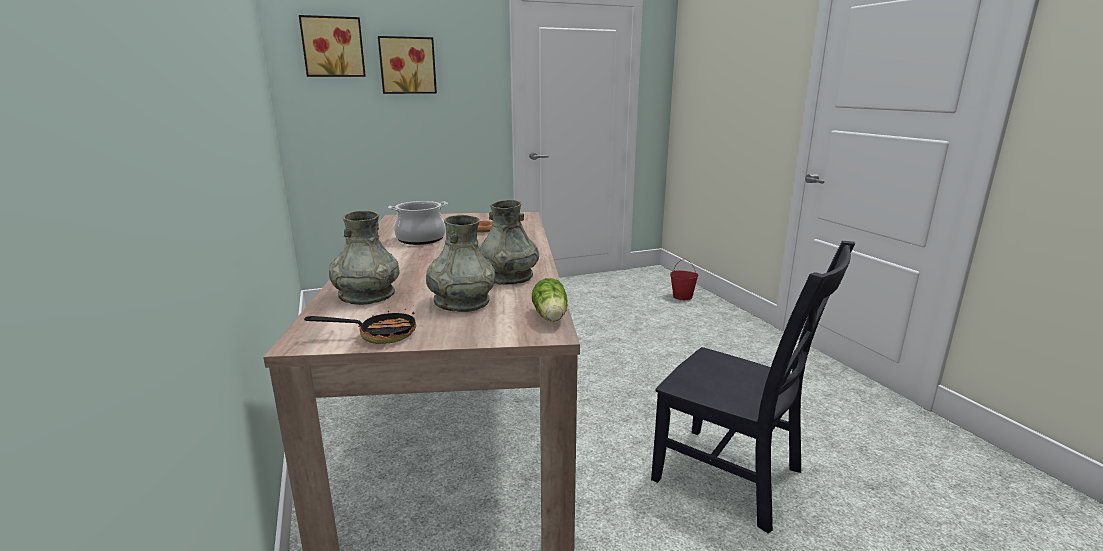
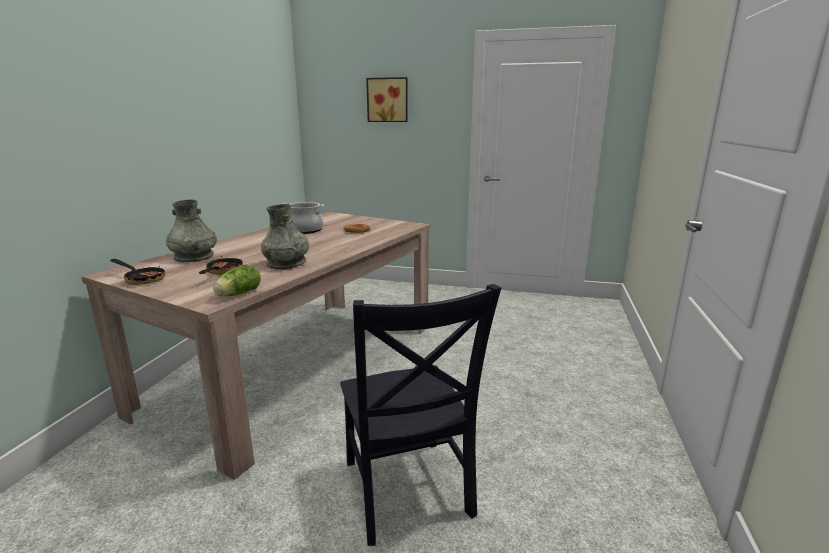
camera: 35 degrees right, 0 degrees up
(333, 47) = (337, 87): picture -> none
(461, 301) = (222, 272): grey vase -> frying pan
(682, 296) = (597, 333): red bucket -> none

